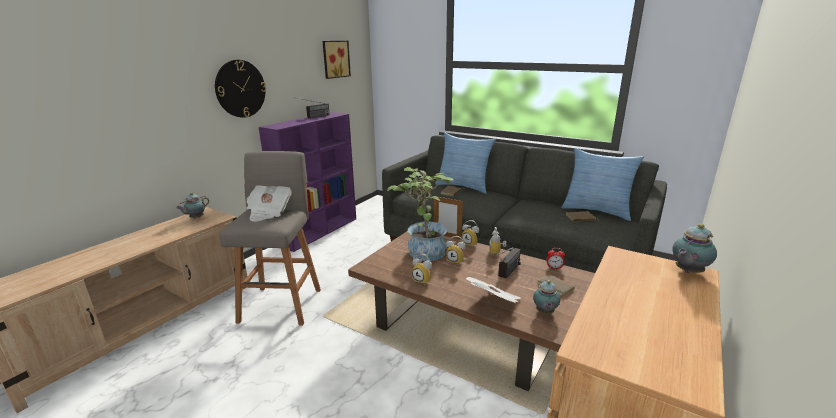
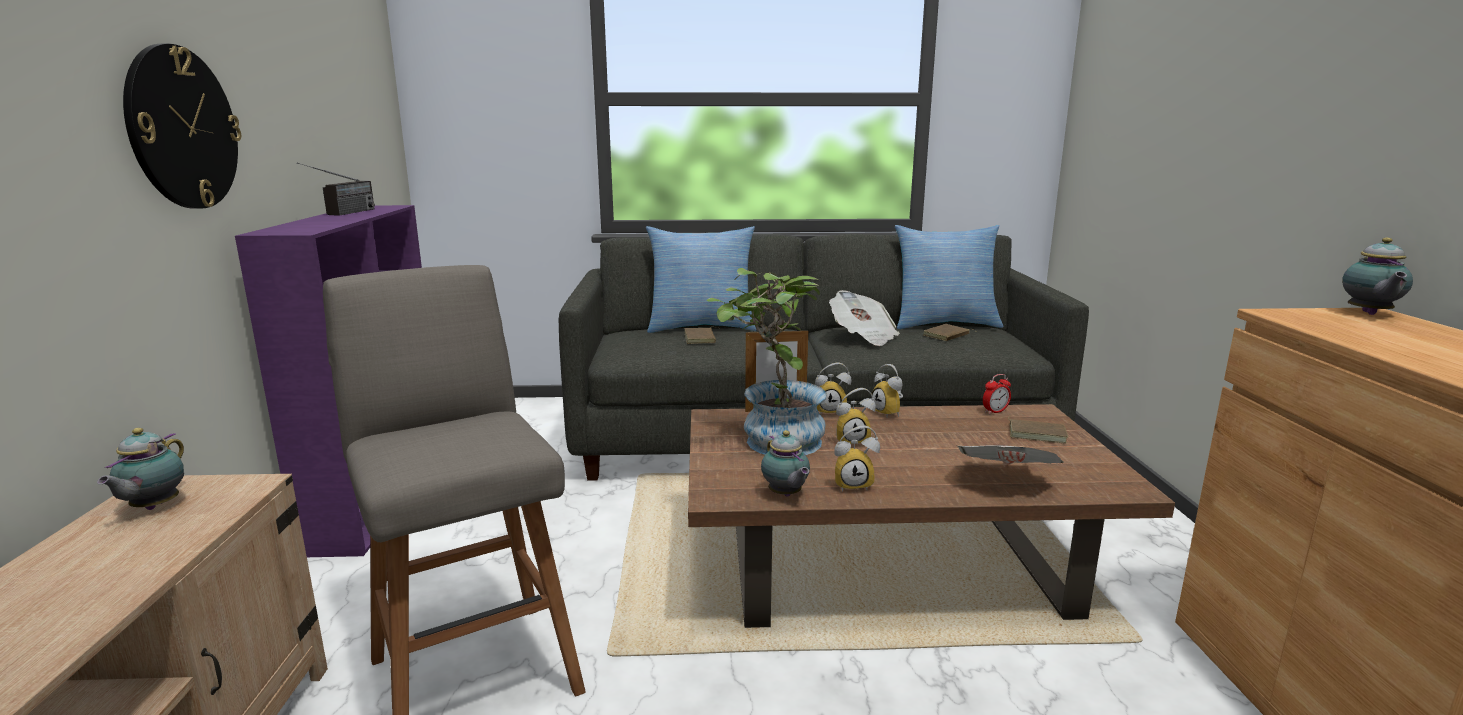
camera: 35 degrees left, 5 degrees down
(268, 212) = (445, 427): newspaper -> newspaper (863, 336)
(335, 59) = (347, 81): picture -> none
(506, 274) = (952, 438): radio -> none
(544, 312) = (1083, 470): teapot -> teapot (785, 495)

